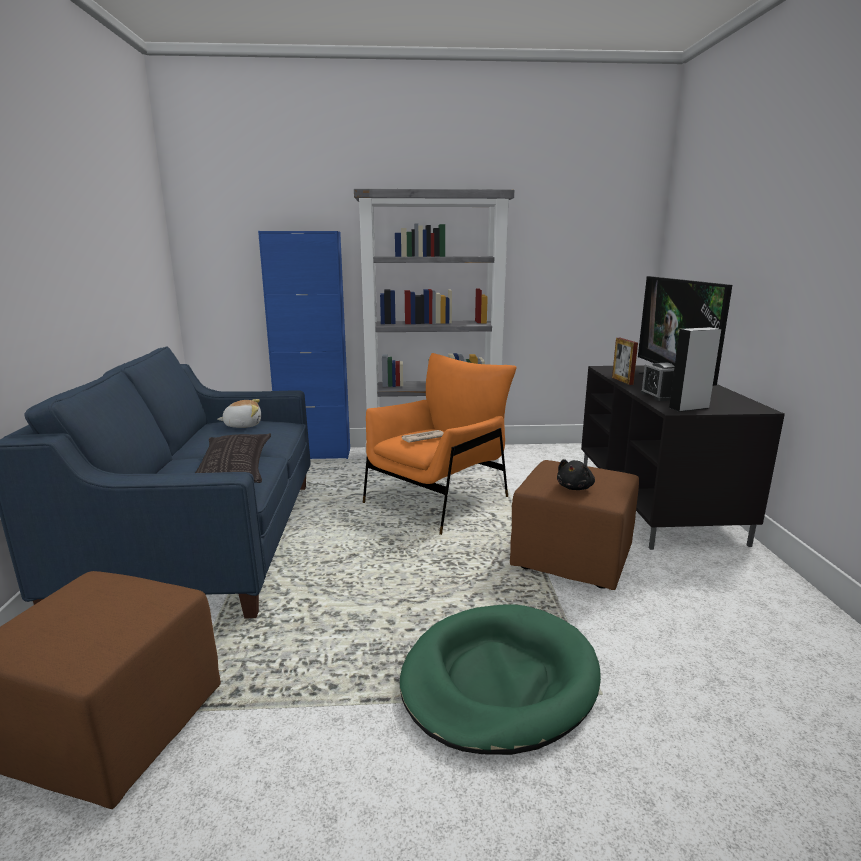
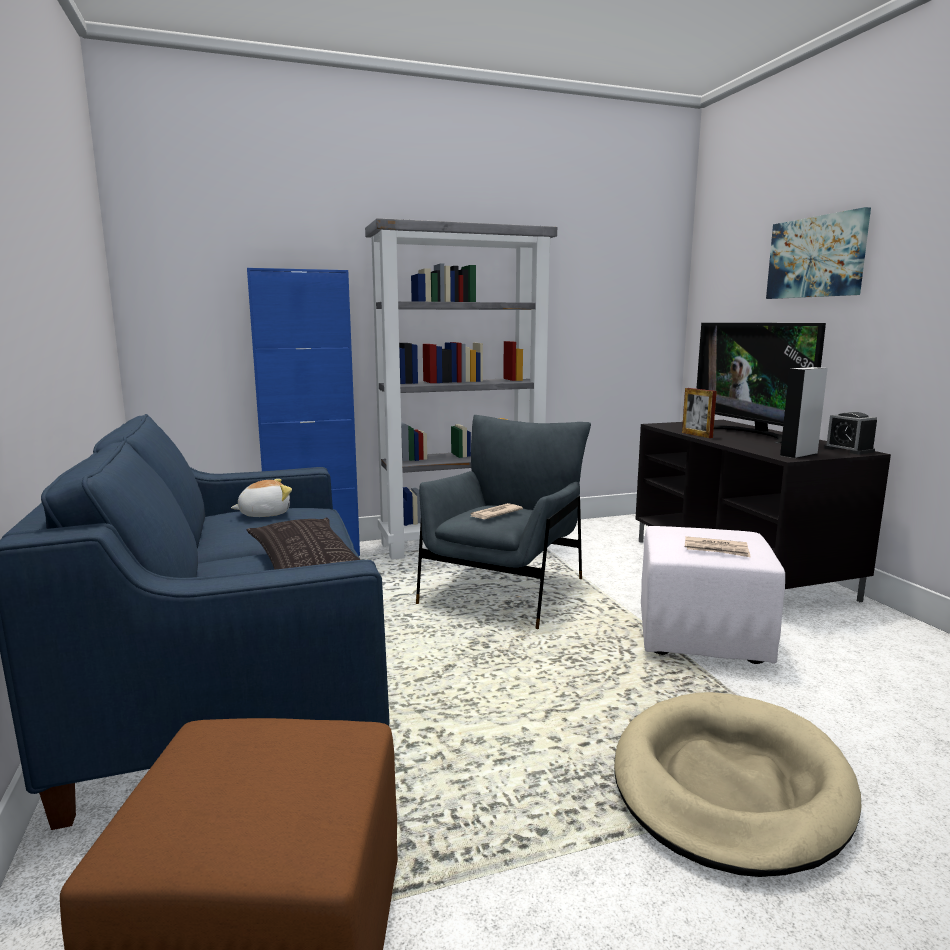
camera: 15 degrees left, 5 degrees down
(437, 499) = (503, 590): orange armchair -> grey armchair
(498, 681) = (729, 785): green dog bed -> beige dog bed
(573, 559) = (703, 637): brown ottoman -> white ottoman
(575, 487) = (716, 549): black plush toy -> newspaper
(659, 396) = (754, 446): alarm clock -> alarm clock (848, 450)
(752, 216) = (816, 257): none -> picture

